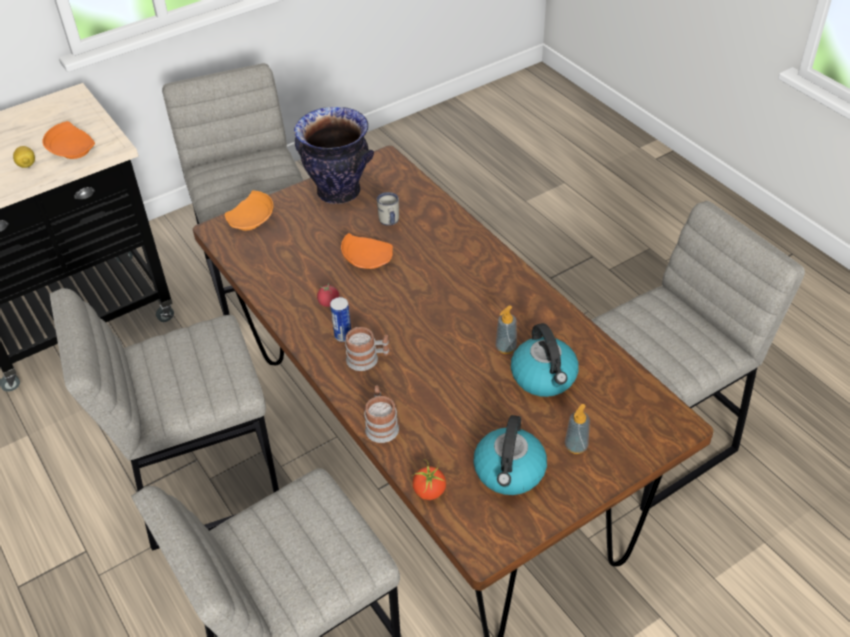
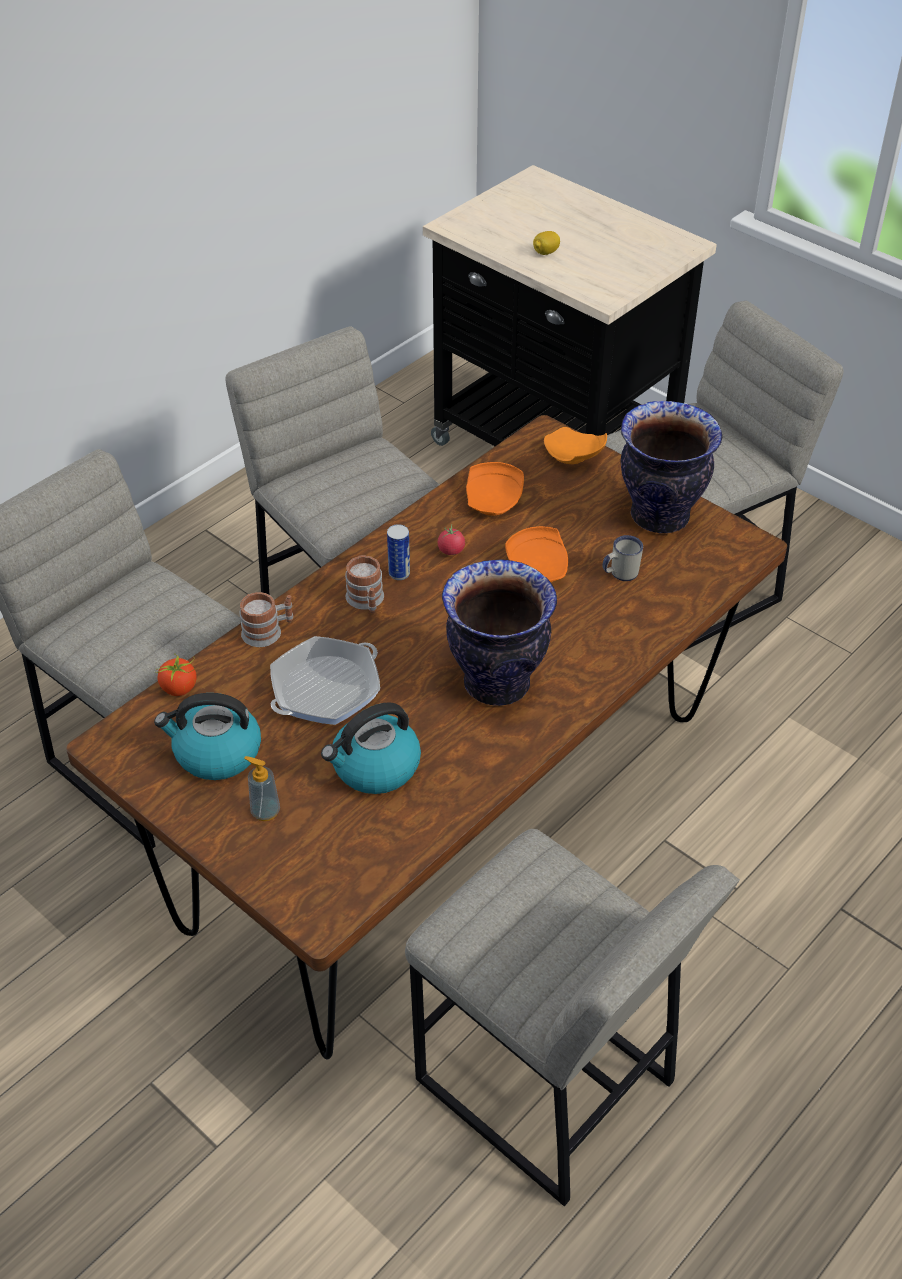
camera: 75 degrees right, 0 degrees up
(73, 150) = (585, 273): orange plate -> orange plate (494, 500)
(457, 396) = (325, 688): none -> frying pan
(478, 300) = (498, 683): none -> vase
(505, 347) = (418, 722): soap dispenser -> none

